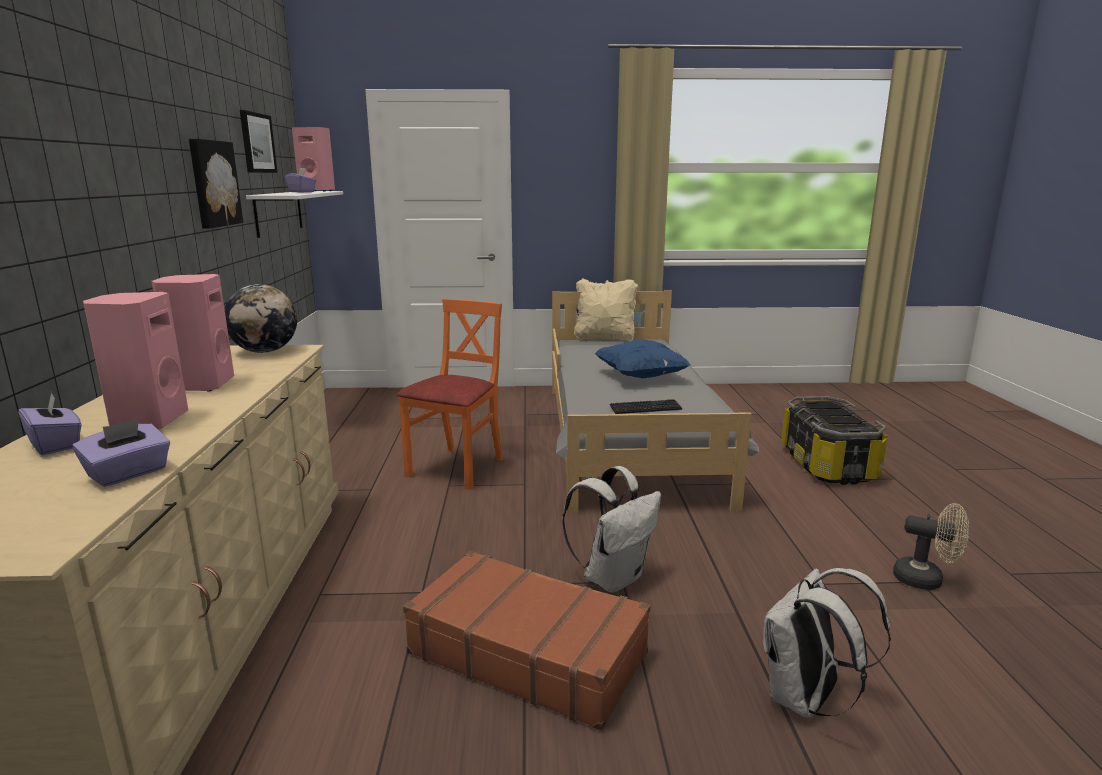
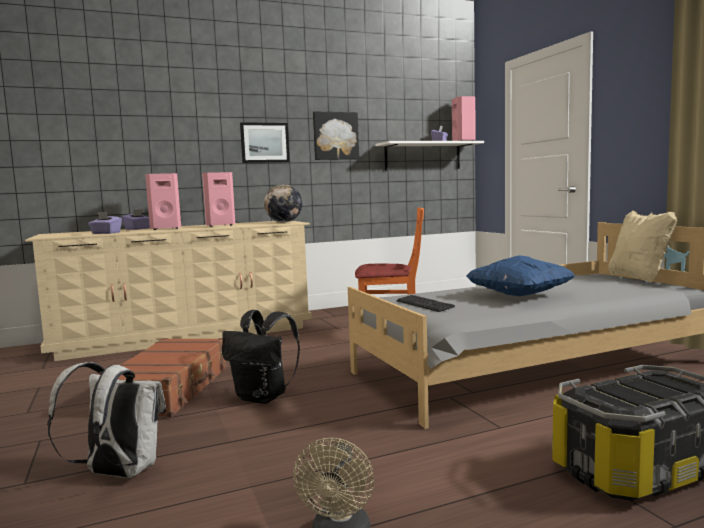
camera: 70 degrees right, 10 degrees down
(257, 143) = (400, 112): picture -> picture (264, 142)
(613, 577) = (263, 397): white backpack -> black backpack

